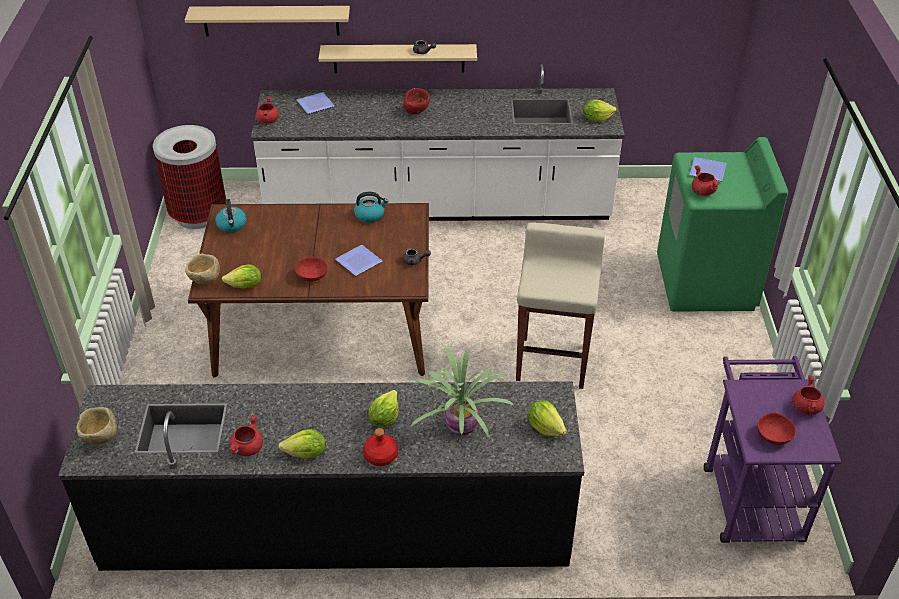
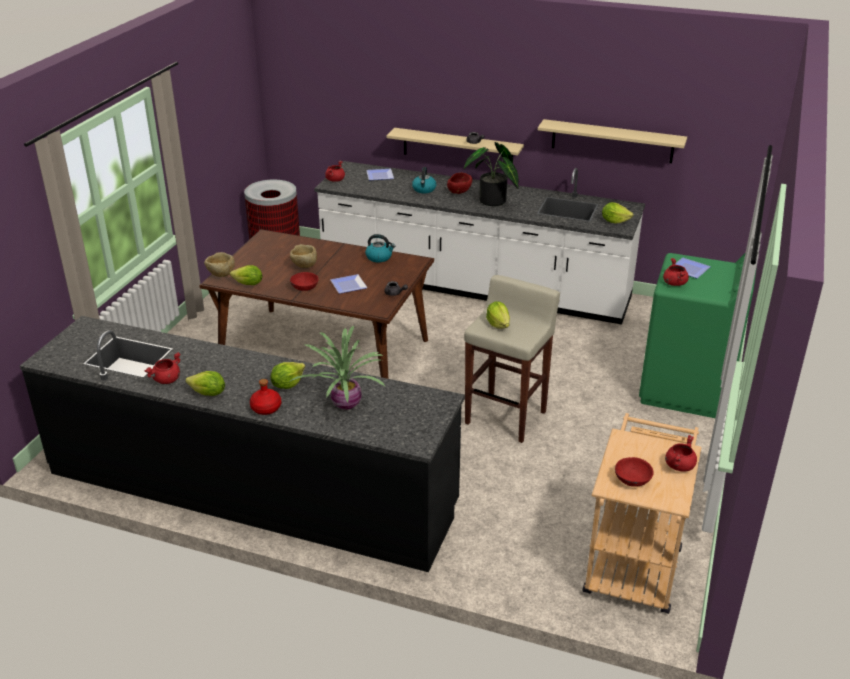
camera: 20 degrees right, 10 degrees down
(100, 437) = (66, 349): beige bowl -> beige bowl (304, 266)
(232, 225) = (266, 244): kettle -> kettle (424, 189)
(271, 20) = (357, 100): beige shelf -> beige shelf (612, 141)
(460, 118) = (493, 202): none -> potted plant
(545, 427) = (417, 420): lettuce -> lettuce (498, 324)
(750, 494) = (634, 562): purple cart -> beige cart

